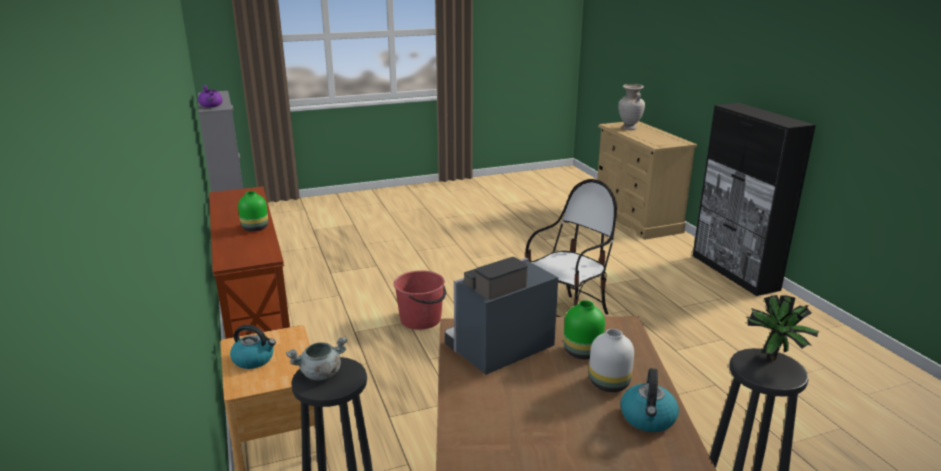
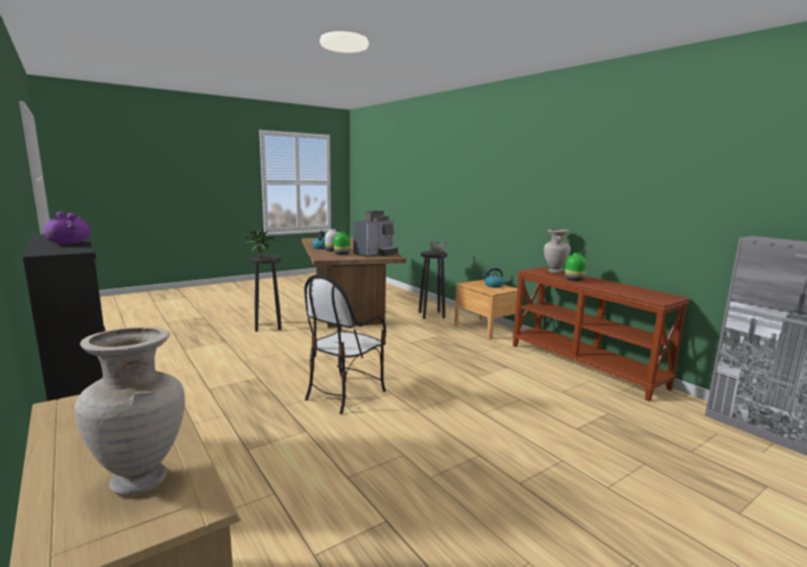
camera: 165 degrees right, 10 degrees down
(211, 107) = (768, 238): purple cooking pot -> purple cooking pot (68, 243)
(234, 251) = (554, 271): none -> beige vase
(421, 319) = (468, 379): red bucket -> none

